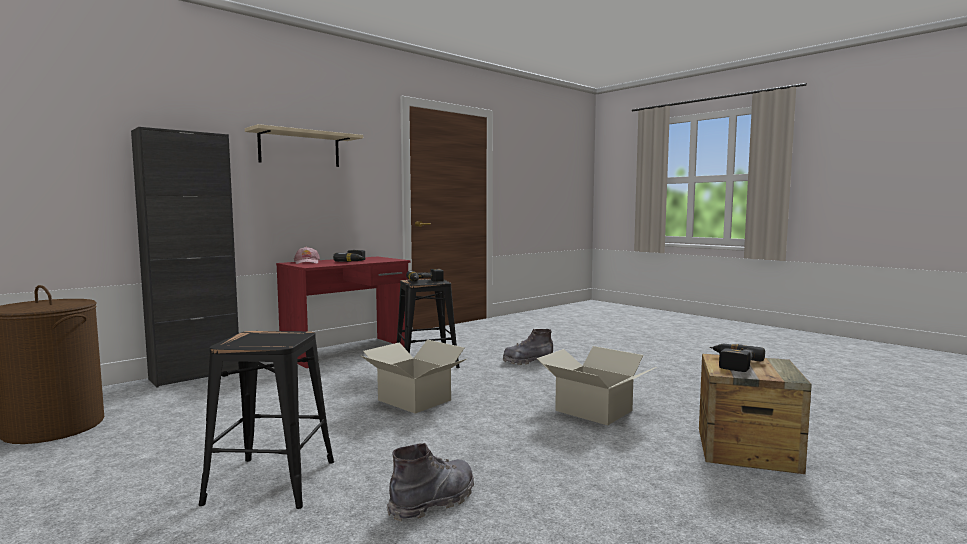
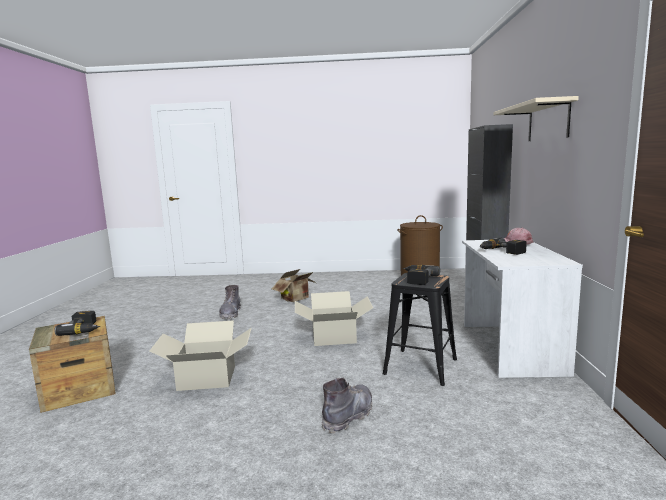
camera: 135 degrees right, 5 degrees up
(271, 482) = (297, 299): black stool -> cardboard box
(347, 351) = (509, 348): red desk -> white desk

